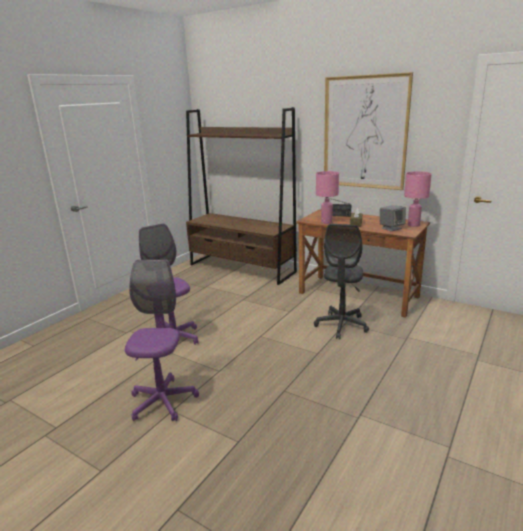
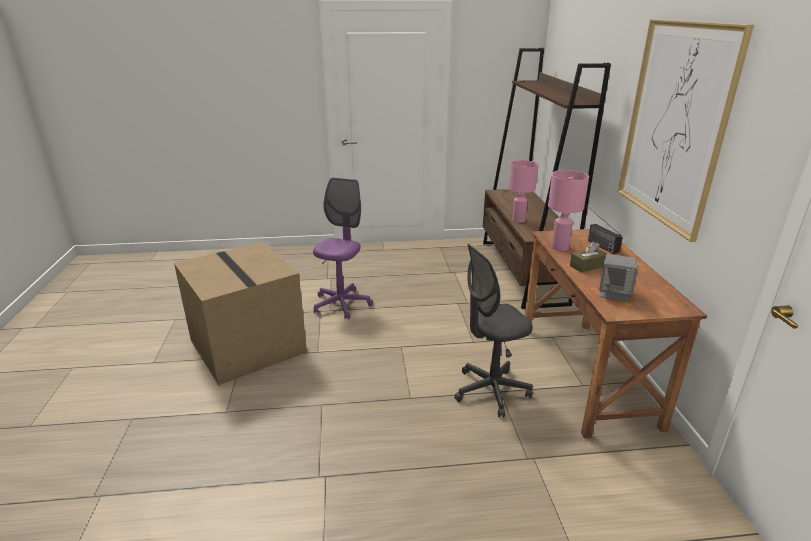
camera: 50 degrees right, 5 degrees up
(163, 401) = (249, 346): purple office chair -> cardboard box
(413, 225) = (662, 306): pink table lamp -> pink table lamp (518, 220)

